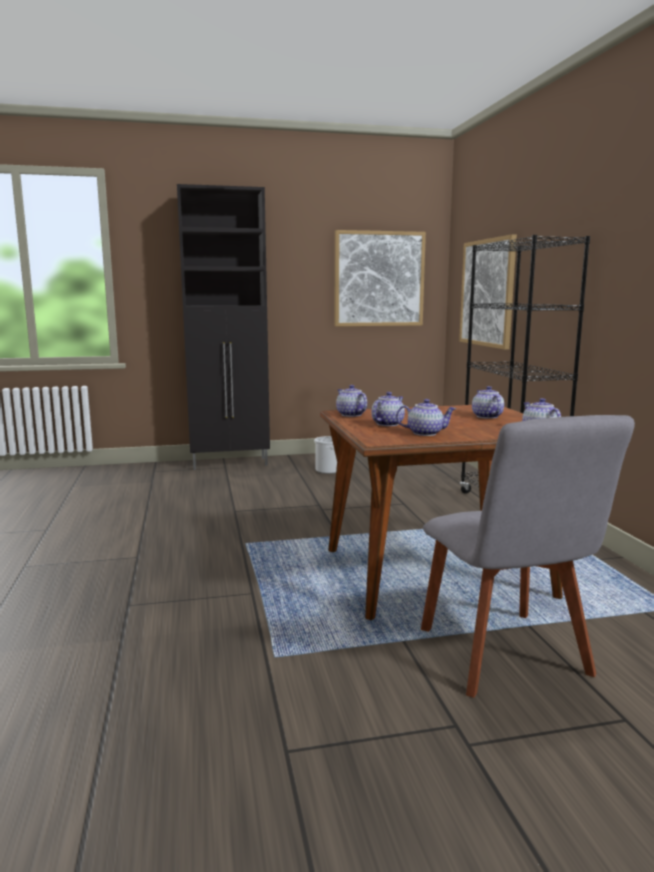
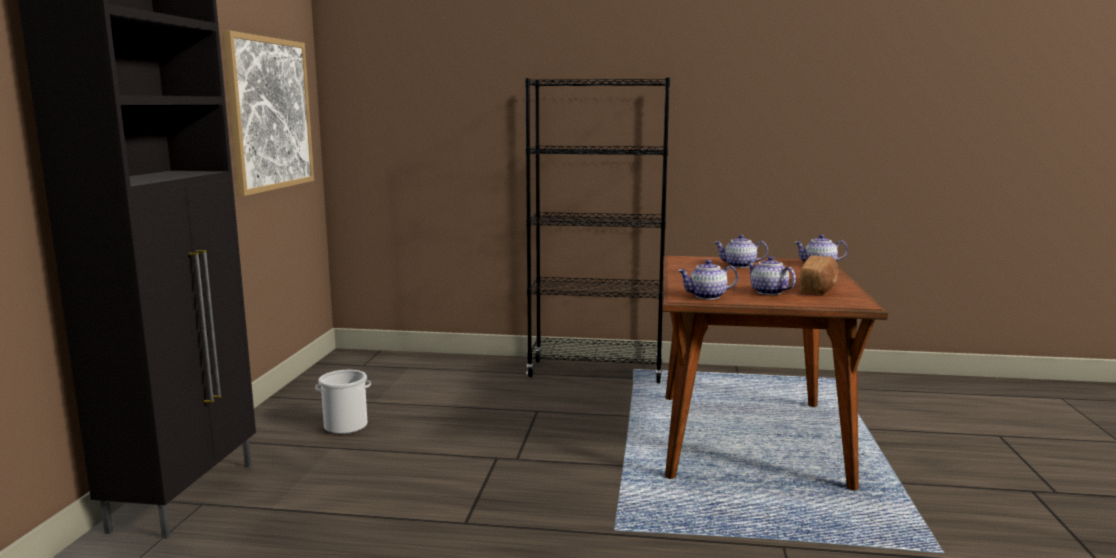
camera: 70 degrees left, 0 degrees up
(425, 433) = (819, 288): teapot -> bread
(487, 293) = (447, 132): picture -> none
(506, 656) = (919, 448): grey chair -> none

